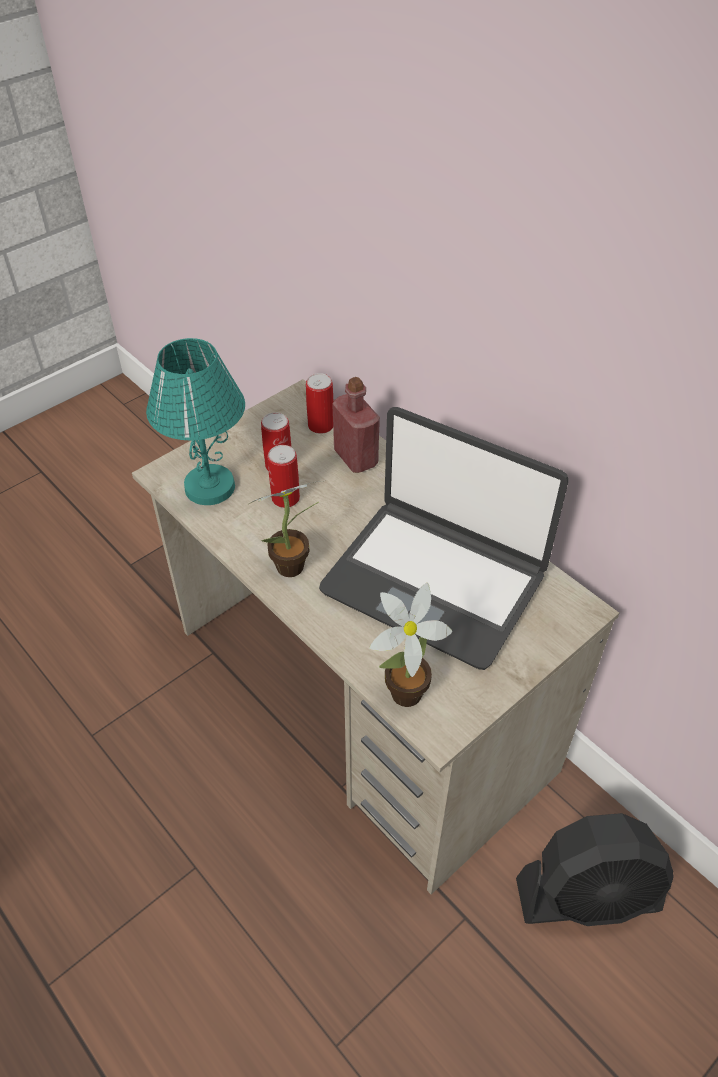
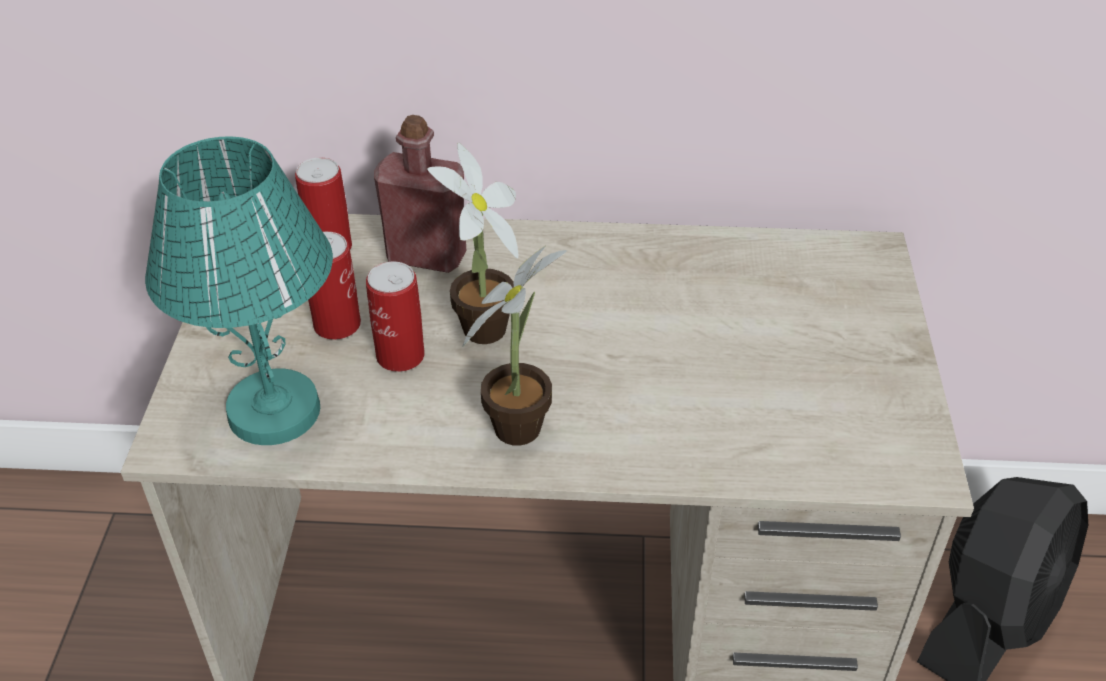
camera: 45 degrees left, 5 degrees down
(401, 695) = (835, 468): potted plant -> potted plant (481, 334)
(434, 581) = (700, 326): laptop -> none

